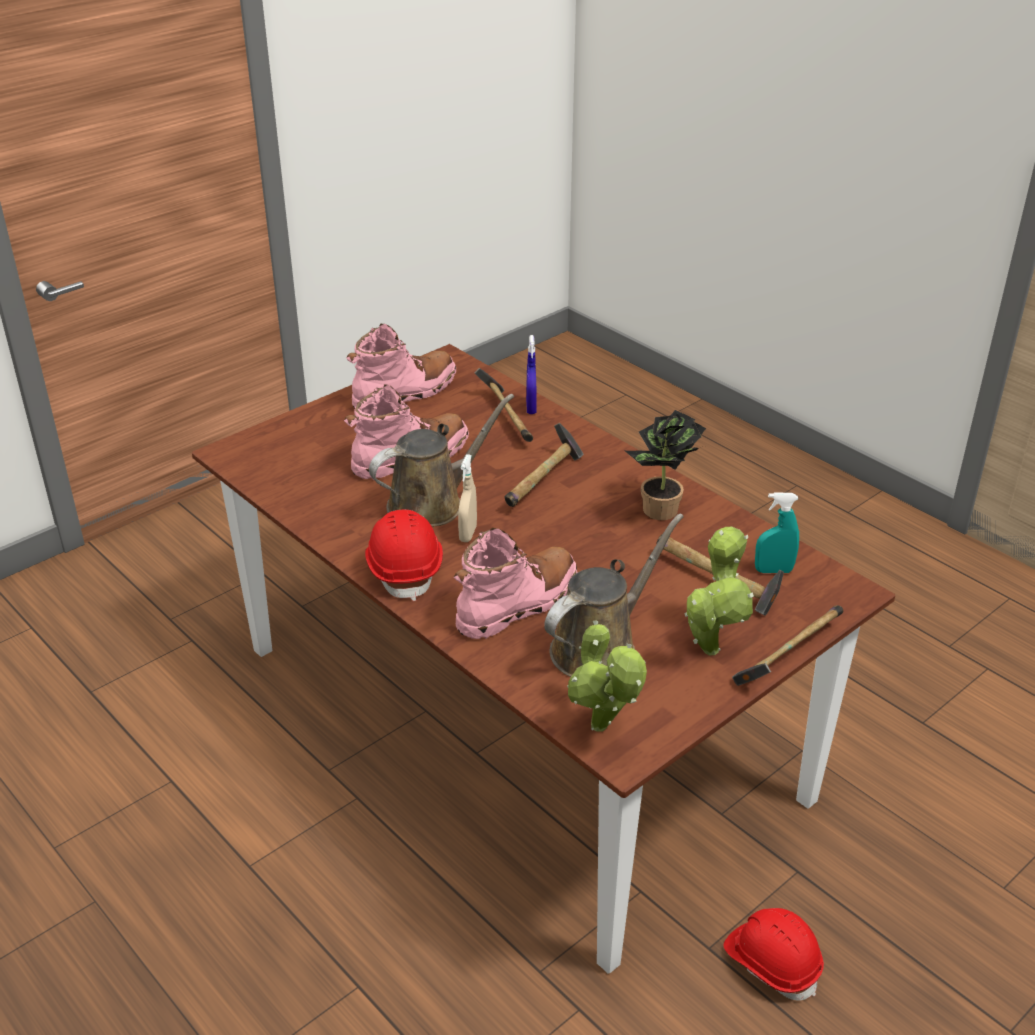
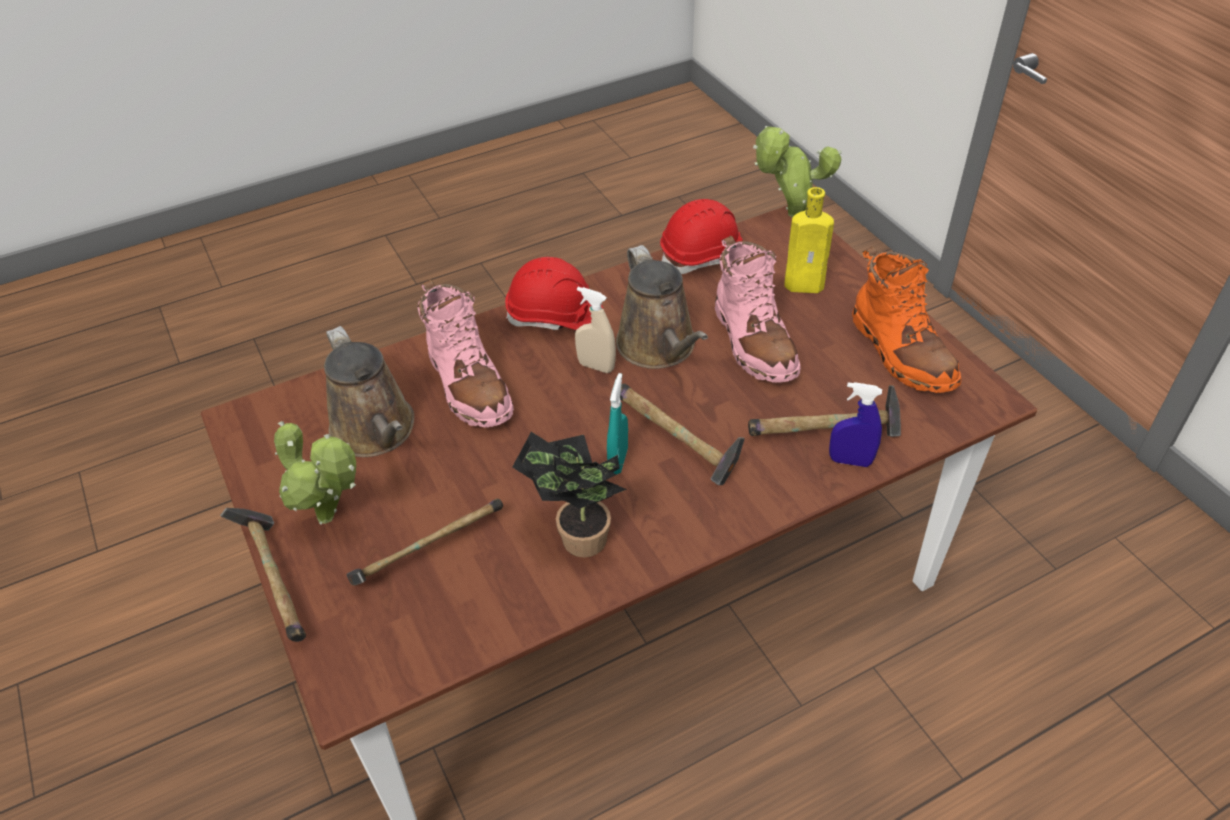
camera: 105 degrees right, 10 degrees up
(327, 437) = (807, 285): none -> yellow bottle
(405, 392) = (900, 352): pink boot -> orange boot
(603, 730) = (272, 411): potted plant -> potted plant (789, 215)
(772, 962) = (251, 730): red hard hat -> red hard hat (704, 256)
(773, 570) = (422, 619): turquoise spray bottle -> turquoise spray bottle (618, 461)

